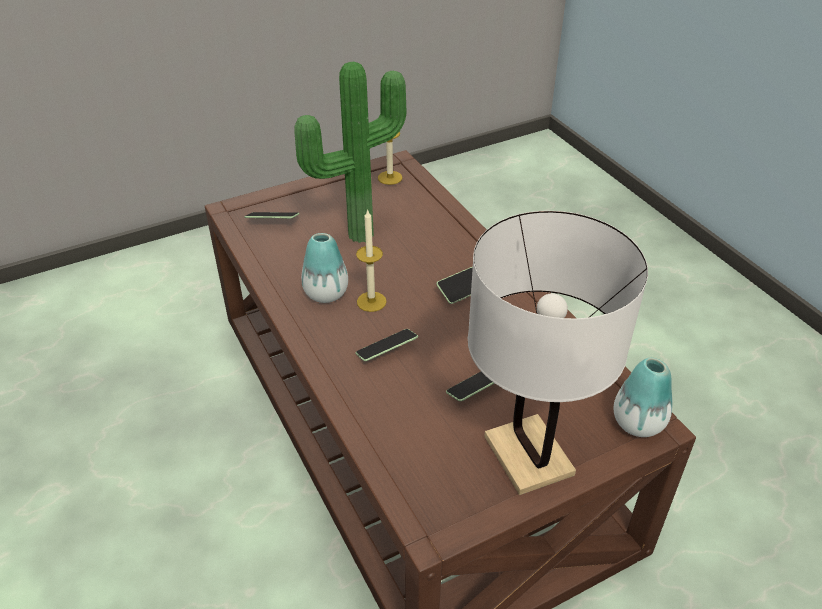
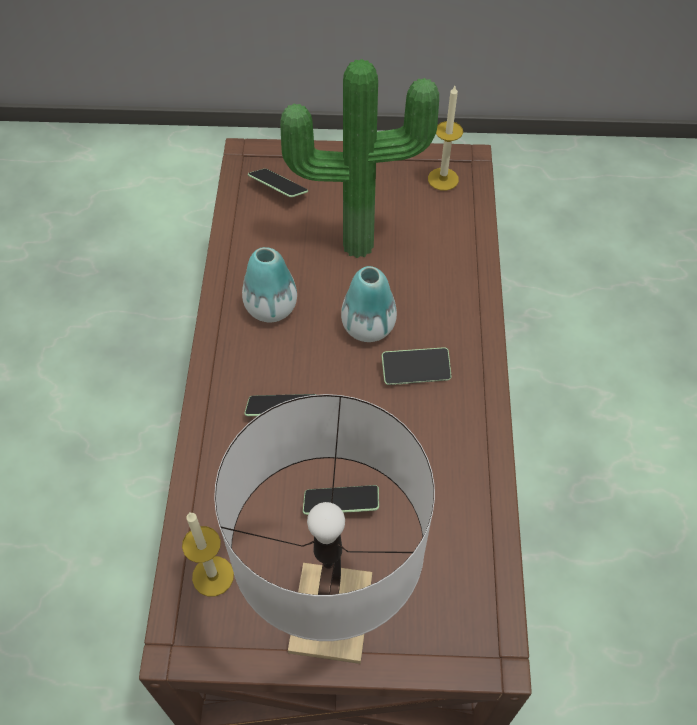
camera: 30 degrees right, 15 degrees up
(371, 301) = (309, 340): candle -> candle (213, 576)
(638, 423) = (477, 640): vase -> vase (368, 327)

